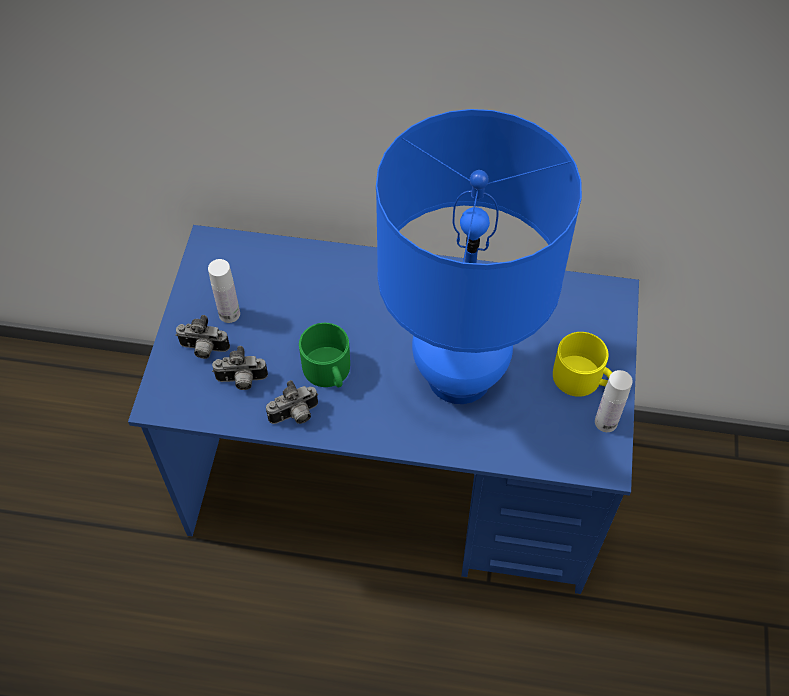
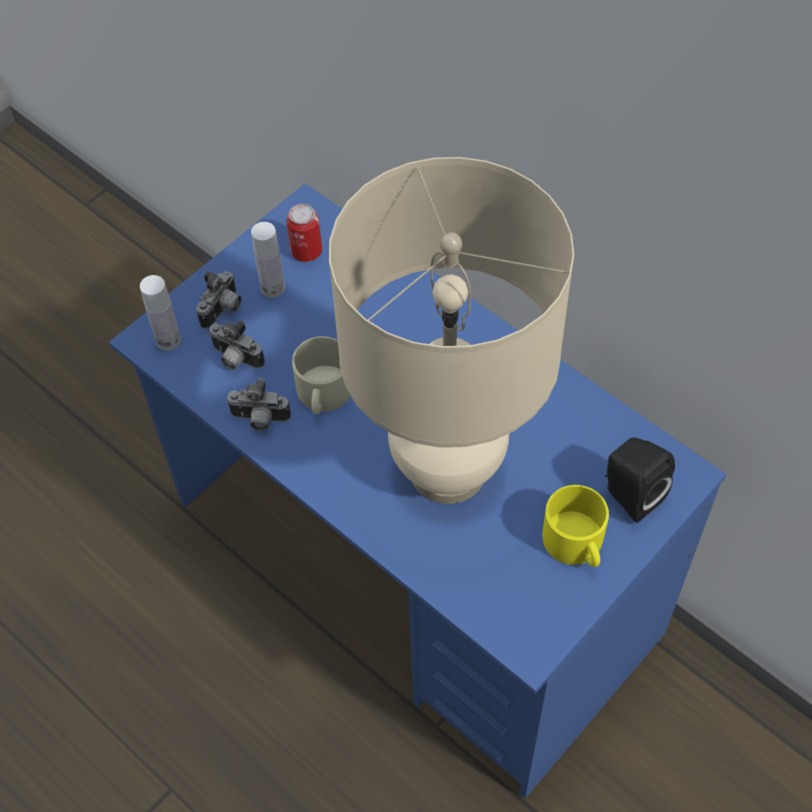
camera: 35 degrees right, 0 degrees up
(203, 350) = (223, 310): camera -> camera turned 105 degrees counterclockwise
(234, 274) = (306, 251): none -> can
(329, 372) = (323, 395): green mug -> beige mug
(458, 376) = (447, 469): blue table lamp -> beige table lamp
(591, 327) = (629, 495): none -> black speaker
(606, 422) = (565, 603): white bottle -> white bottle (168, 340)

